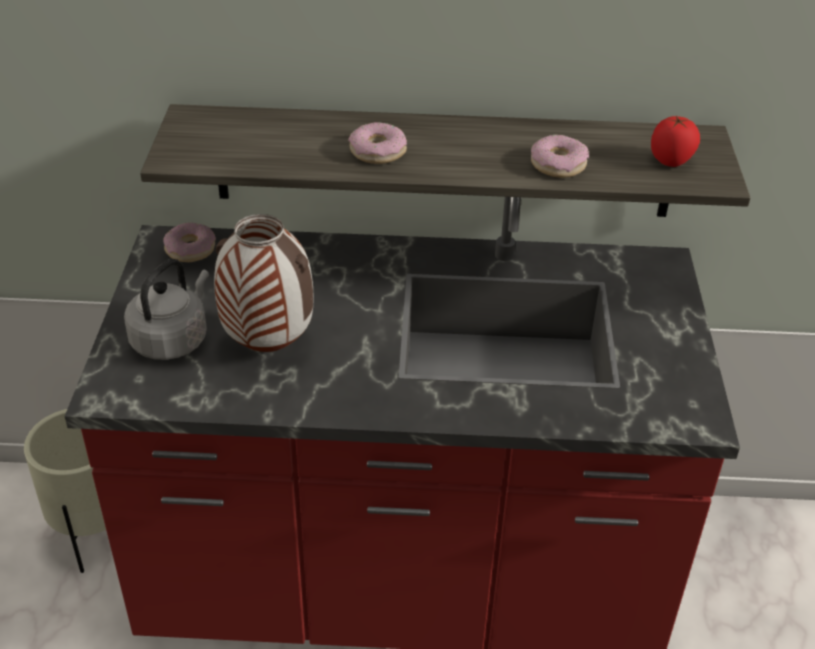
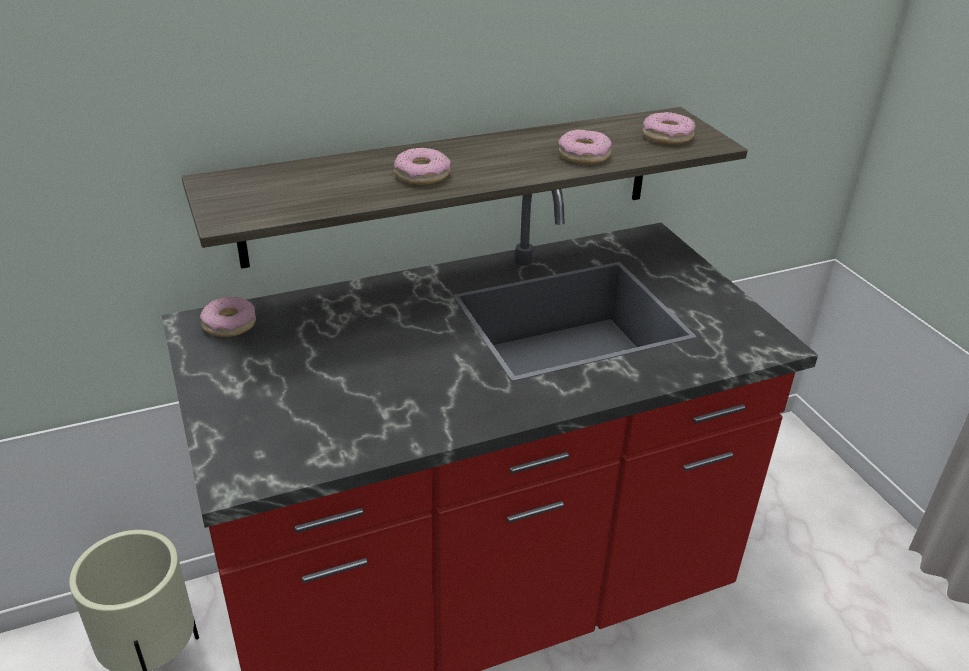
camera: 25 degrees left, 5 degrees down
(172, 339) = (269, 408): grey kettle -> none
(267, 347) = (370, 388): vase -> none
(671, 161) = (667, 136): tomato -> donut

